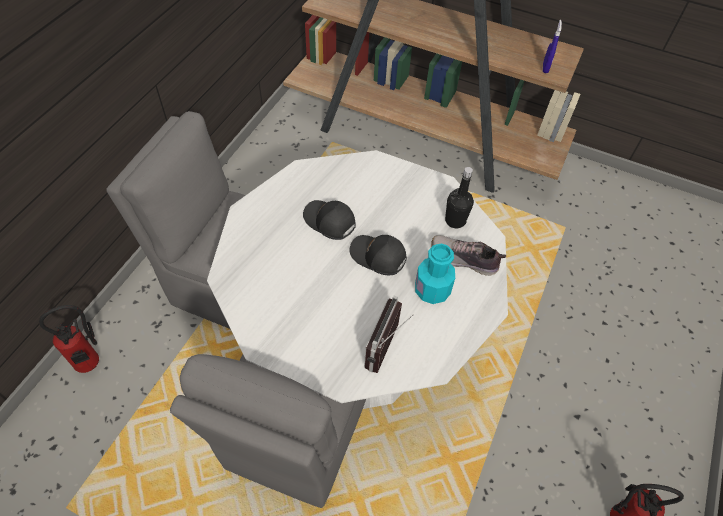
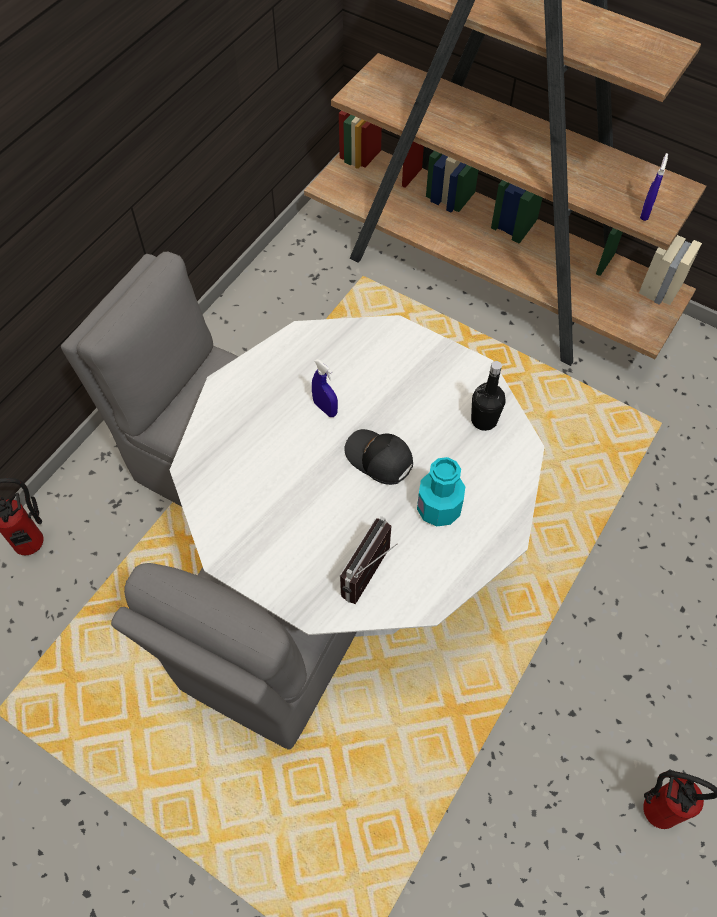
camera: 10 degrees right, 5 degrees up
(329, 222) = (325, 408): black cap -> blue spray bottle
(464, 260) = (486, 473): shoe -> none

